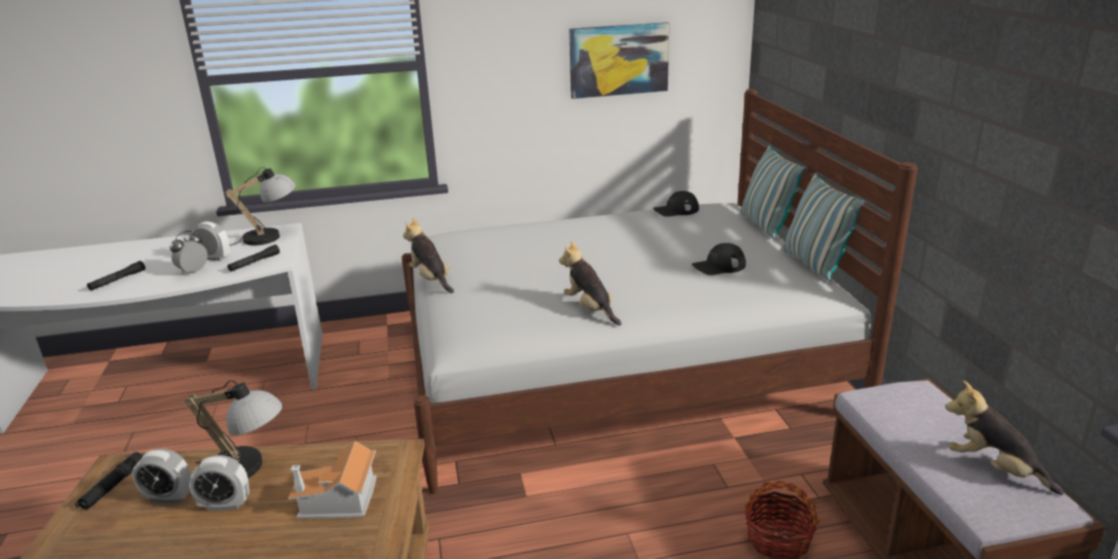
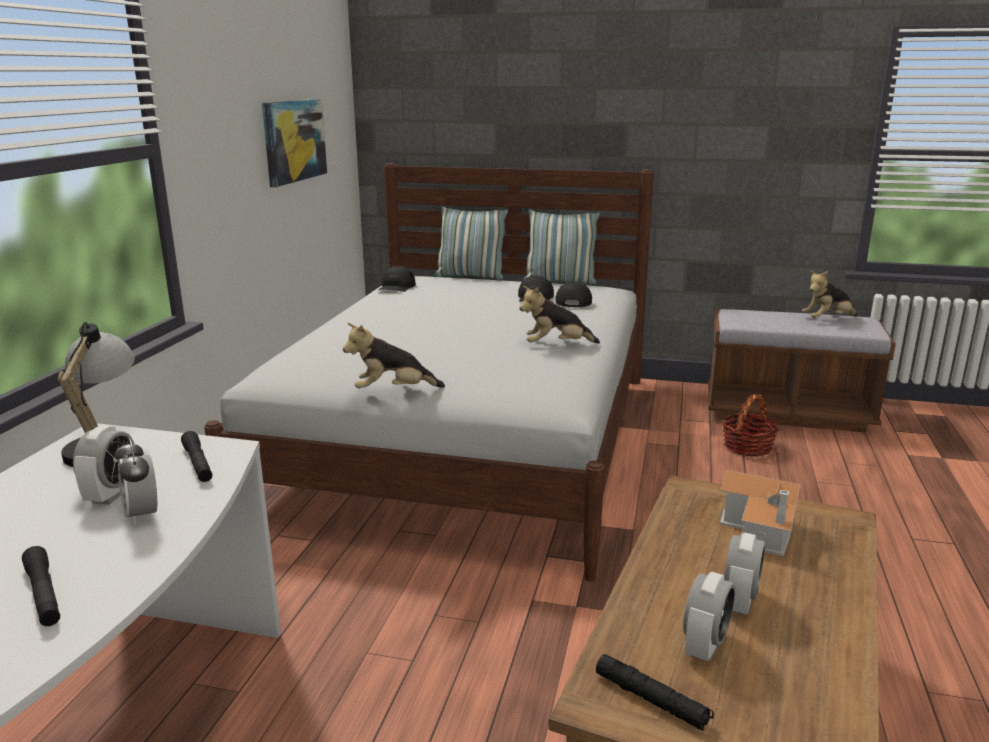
camera: 65 degrees left, 5 degrees down
(214, 258) = (112, 494): alarm clock -> alarm clock turned 150 degrees clockwise
(249, 469) = (670, 580): table lamp -> none
(736, 284) = (574, 300): none -> black cap

